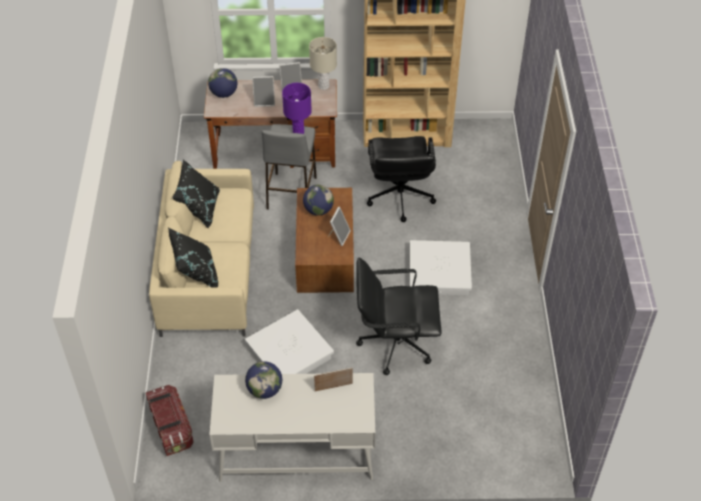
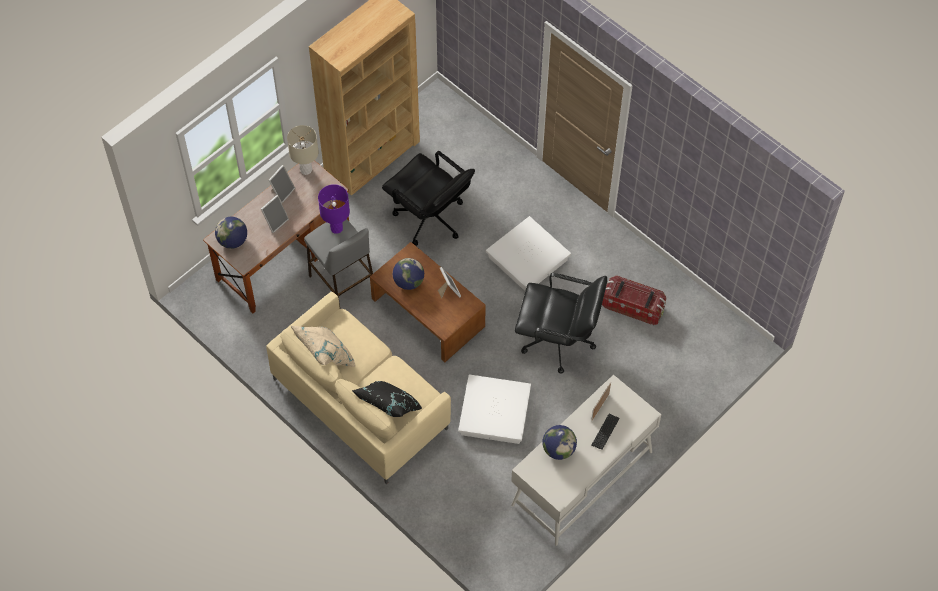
camera: 45 degrees left, 10 degrees up
(171, 427) = (478, 540): storage box -> storage box (633, 306)
(199, 208) = (325, 356): black pillow -> beige pillow
(315, 408) = (605, 432): none -> keyboard
(395, 343) = (558, 341): black office chair -> black office chair turned 120 degrees counterclockwise

